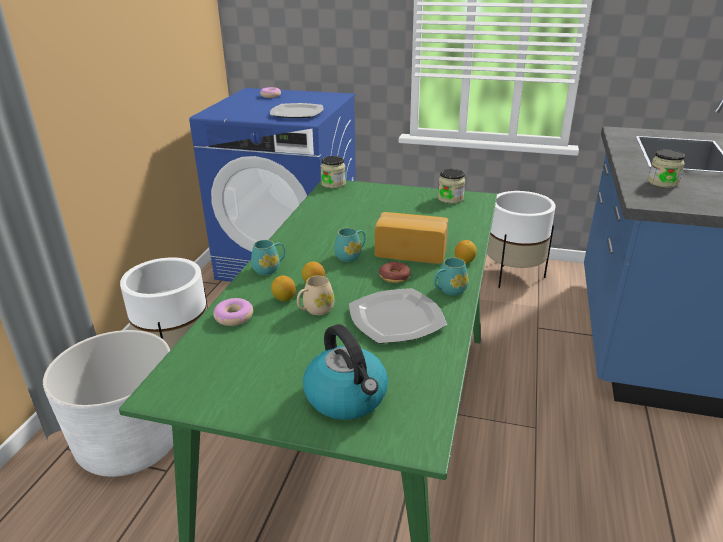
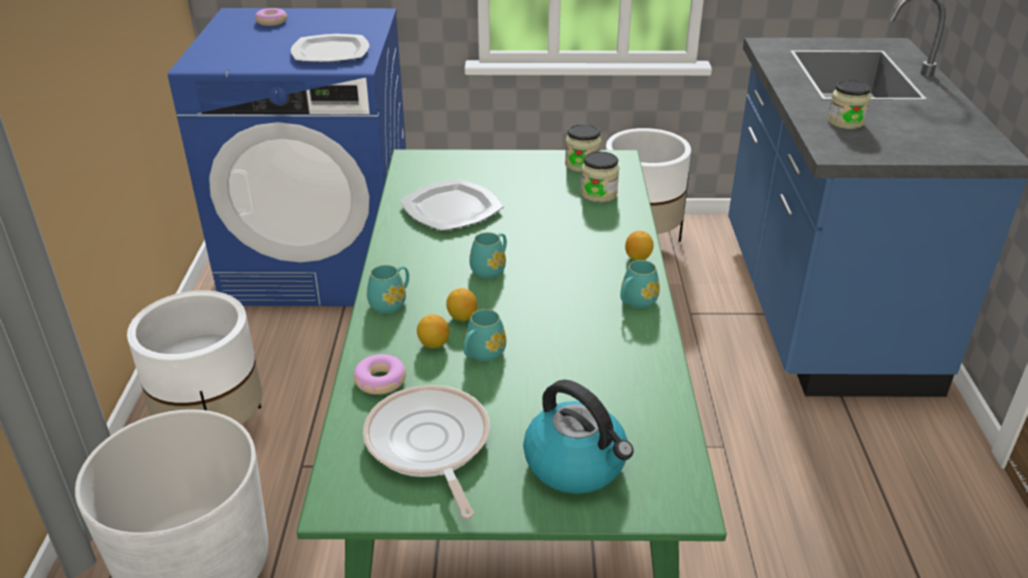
camera: 15 degrees left, 5 degrees up
(243, 365) = (429, 445): none -> frying pan
(315, 310) = (482, 354): beige mug -> turquoise mug
(333, 184) = (413, 157): jar -> jar (598, 194)
(394, 277) = (561, 292): donut -> none
(395, 318) = (587, 350): plate -> plate (450, 208)
(411, 251) = (566, 251): bread -> none

